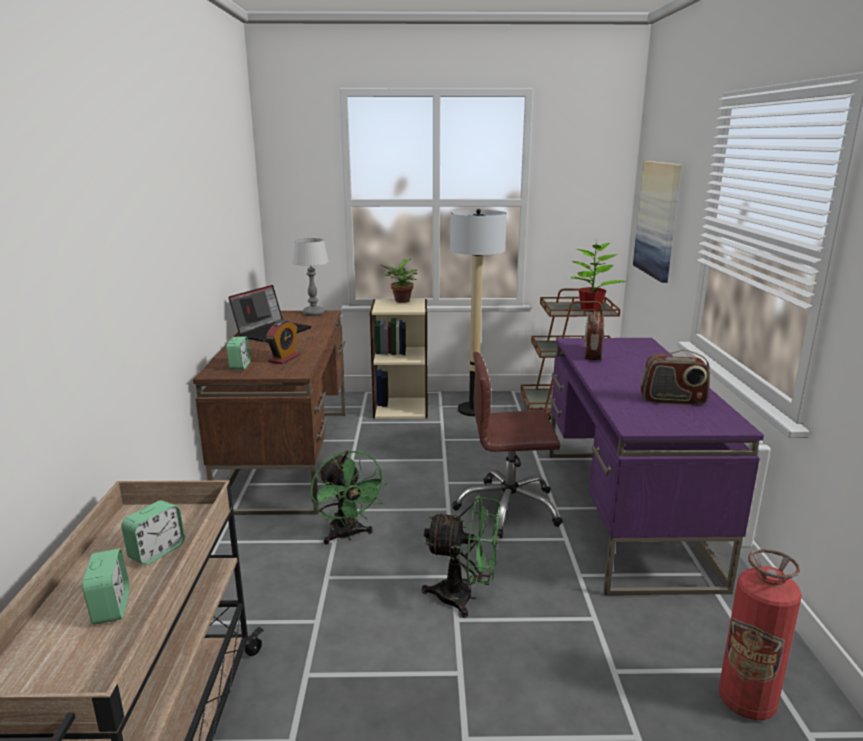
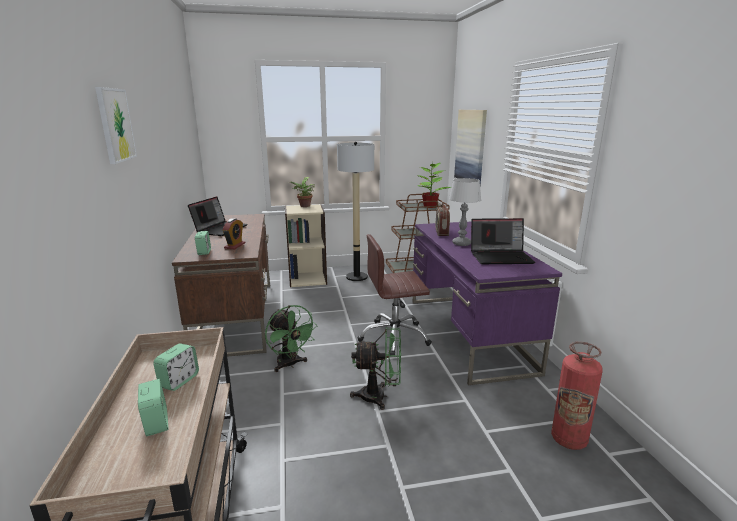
camera: 10 degrees left, 0 degrees up
(112, 196) = (115, 125): none -> picture
(313, 313) = (245, 216): table lamp -> table lamp (461, 243)
(672, 401) = (501, 257): radio -> laptop

